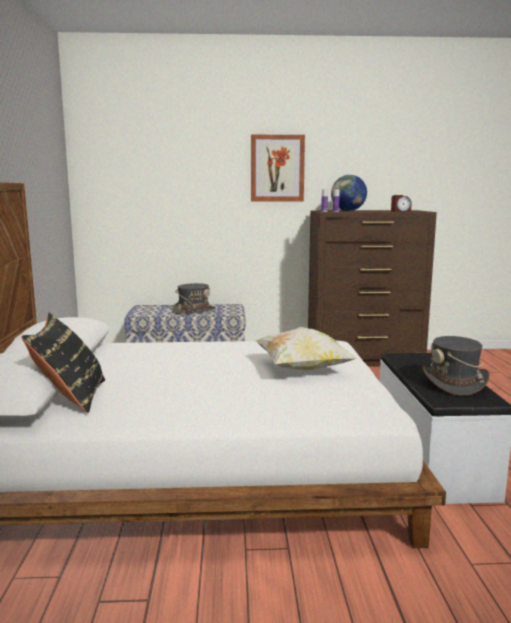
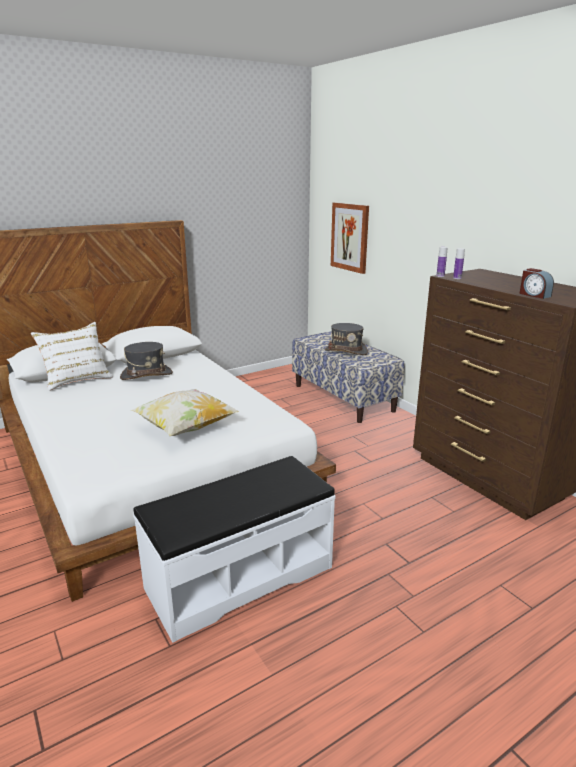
camera: 60 degrees right, 10 degrees up
(71, 397) = (77, 379): black pillow -> white pillow
(277, 168) = (456, 209): picture -> picture (350, 237)
(348, 211) = (491, 279): globe -> none
(454, 383) = (215, 508): grey hat -> grey hat (146, 375)

